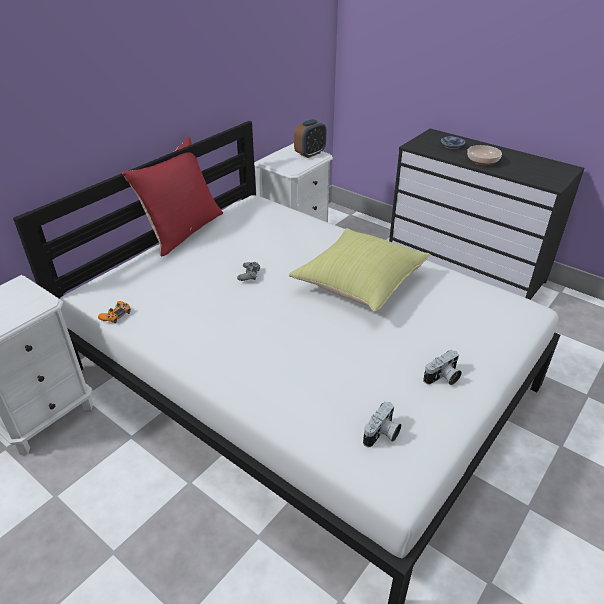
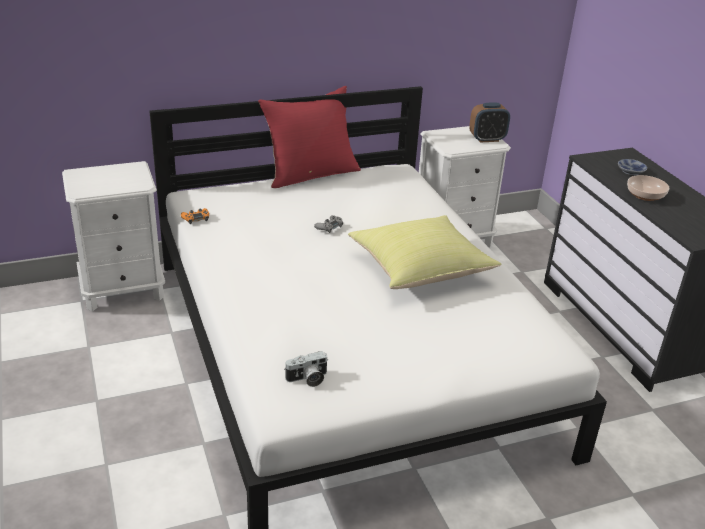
camera: 30 degrees right, 5 degrees down
(443, 378) = (408, 366): camera -> none

